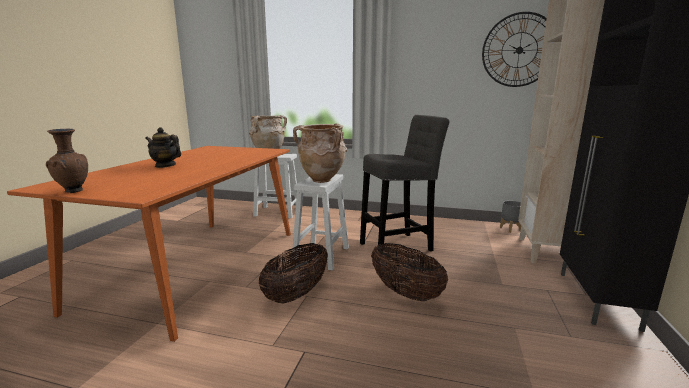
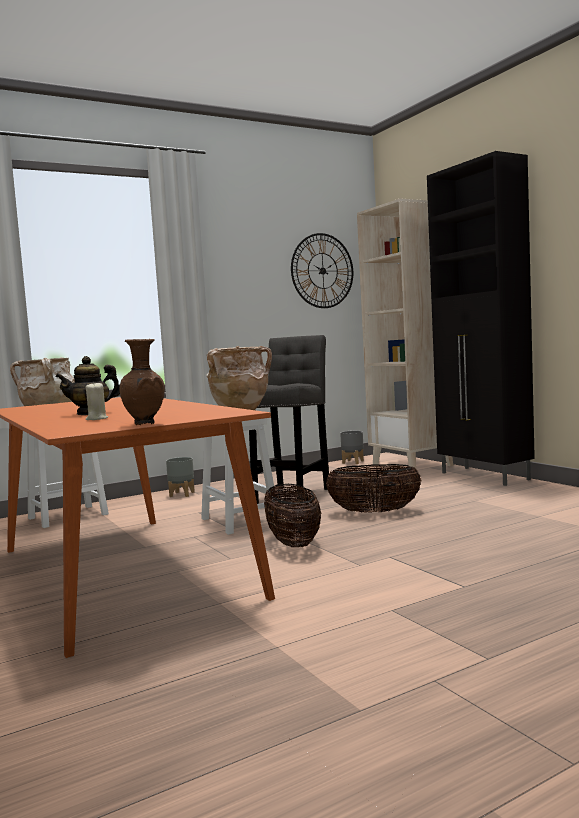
camera: 45 degrees left, 10 degrees down
(124, 174) = (96, 419): none -> beige candle
(350, 217) = (181, 494): none -> grey planter

